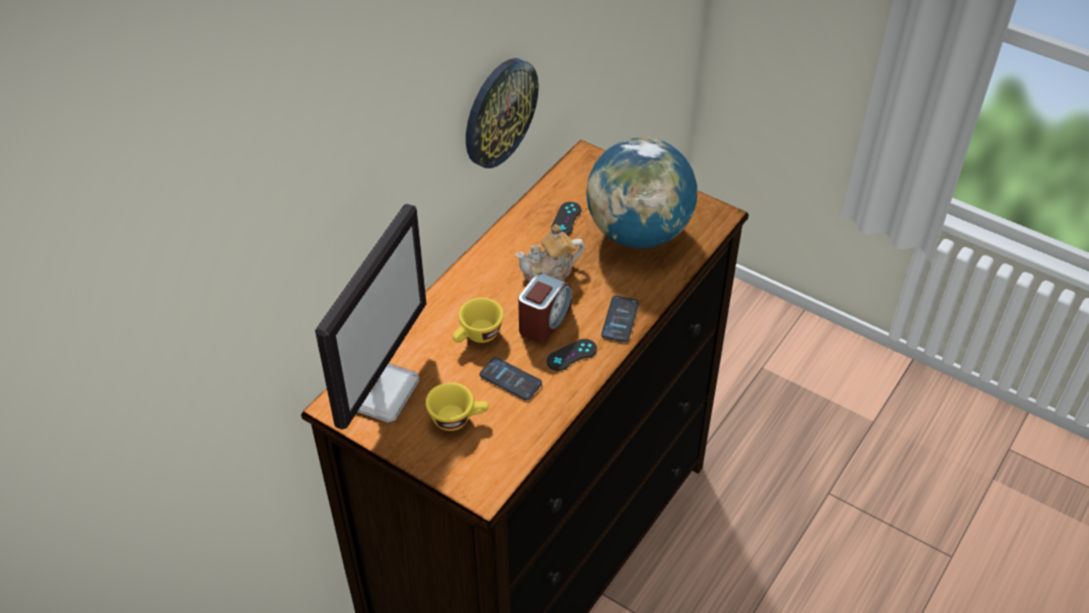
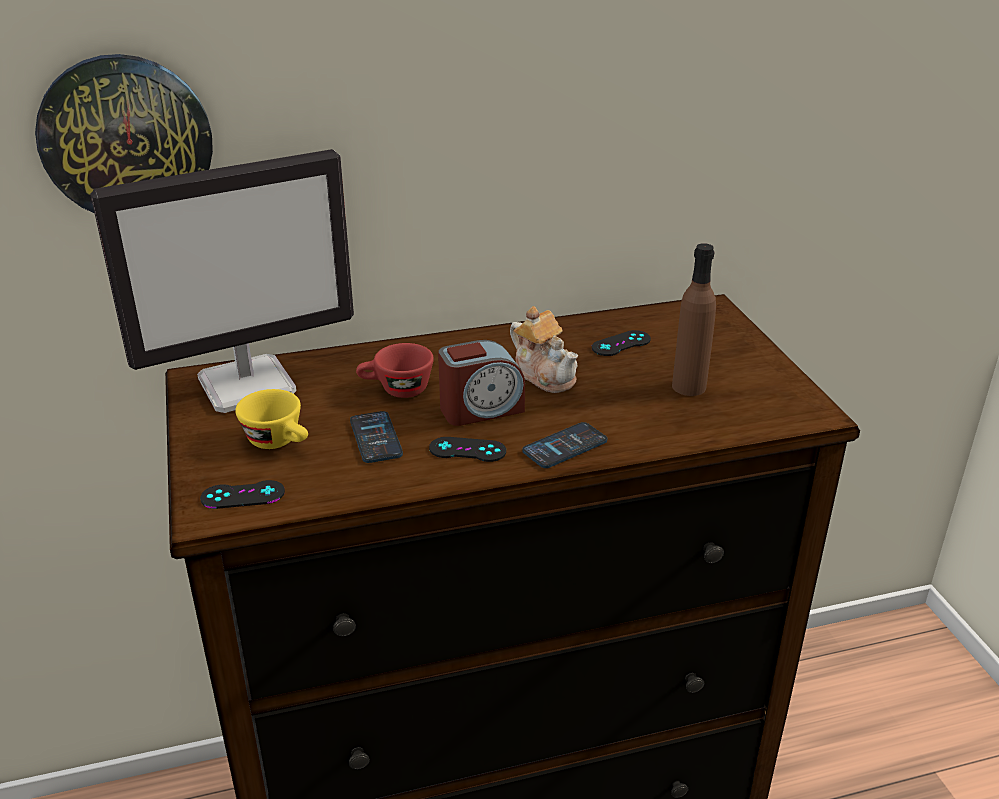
camera: 40 degrees right, 15 degrees down
(477, 336) = (396, 390): yellow cup -> red cup
(487, 467) = (243, 495): none -> black game controller
(499, 112) = (580, 170): wall clock -> wall clock (126, 138)
(550, 271) = (545, 374): teapot -> teapot turned 150 degrees counterclockwise
(638, 233) = (689, 386): globe -> brown bottle

